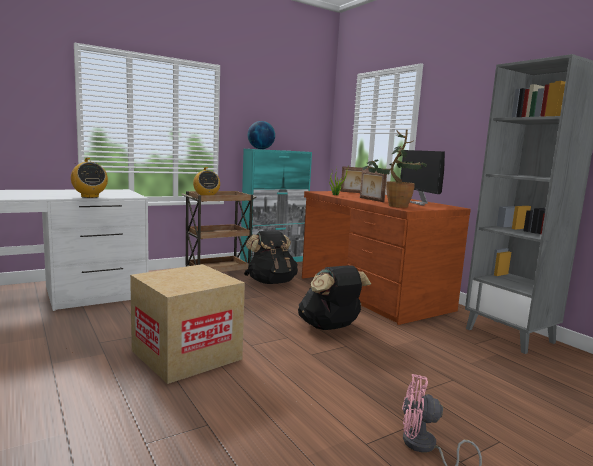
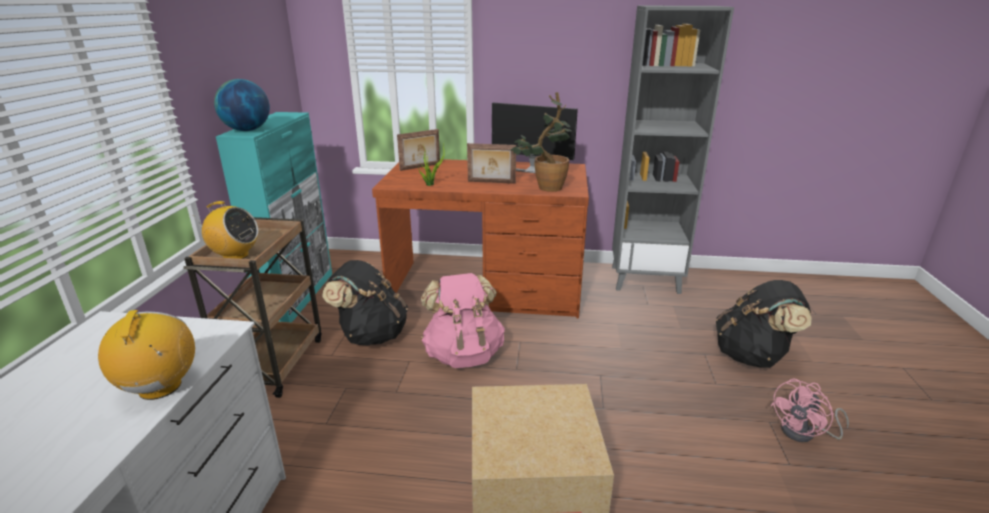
camera: 50 degrees left, 15 degrees up
(89, 196) = (160, 387): radio -> radio turned 105 degrees counterclockwise
(294, 305) = (463, 354): none -> pink backpack
(330, 327) = (548, 361): black backpack -> black backpack (752, 356)

